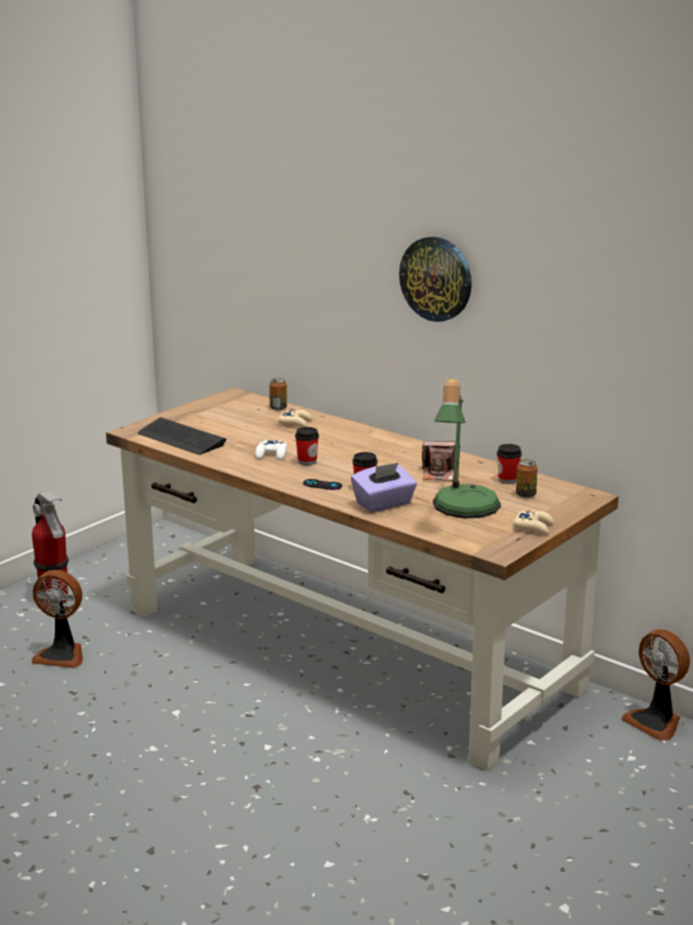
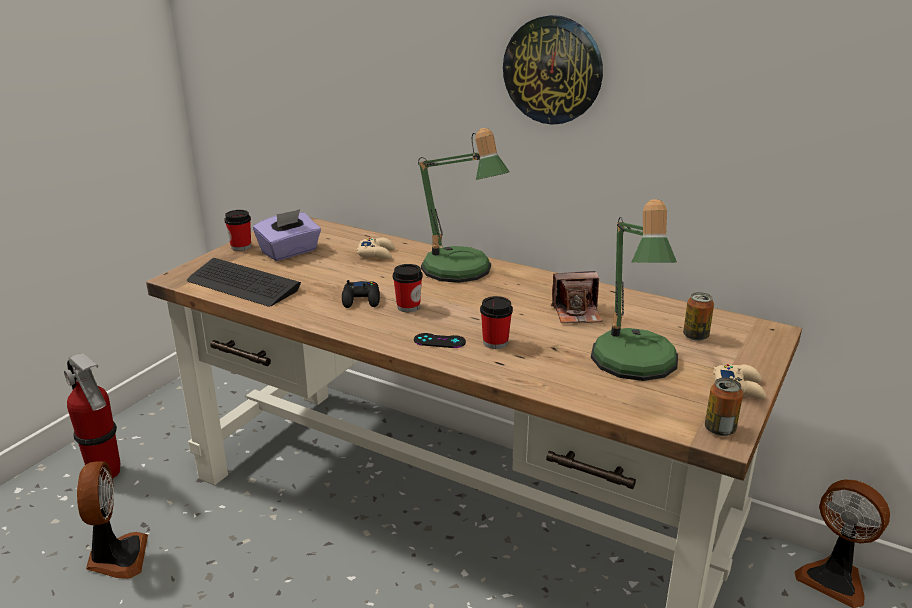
camera: 10 degrees left, 5 degrees up
(62, 655) = (116, 557): fan -> fan turned 105 degrees counterclockwise
(272, 454) = (361, 299): white game controller -> black game controller
(278, 408) = (350, 236): can -> can (719, 429)
(360, 441) = (461, 273): none -> table lamp
(384, 504) = (530, 365): purple tissue box -> purple tissue box (290, 252)
(508, 480) = (661, 315): cup -> cup (241, 247)

